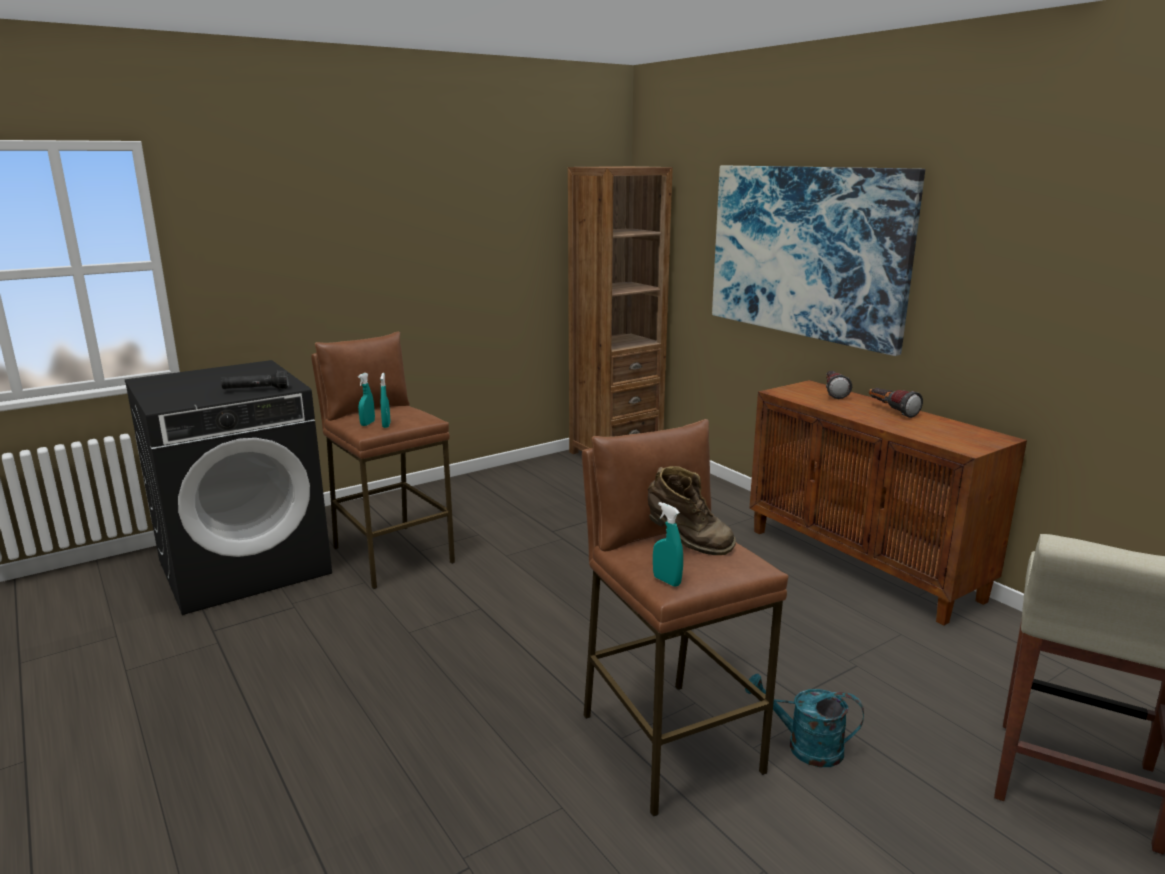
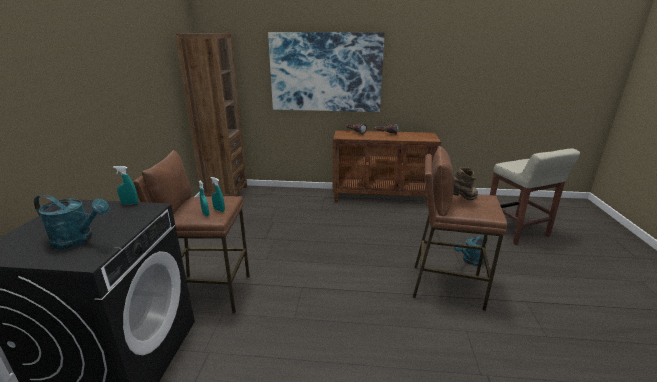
camera: 50 degrees left, 5 degrees up
(194, 391) = (79, 240): none -> turquoise watering can
(256, 390) = (132, 219): black flashlight -> none
(666, 581) = (490, 213): turquoise spray bottle -> turquoise spray bottle (130, 203)

